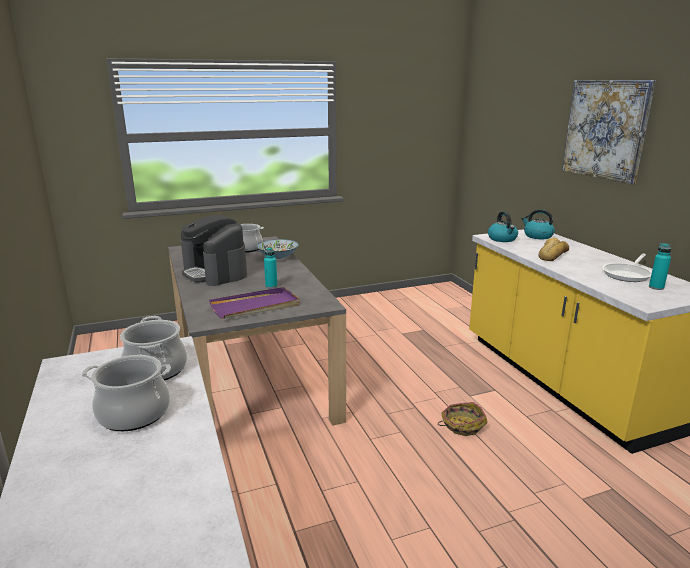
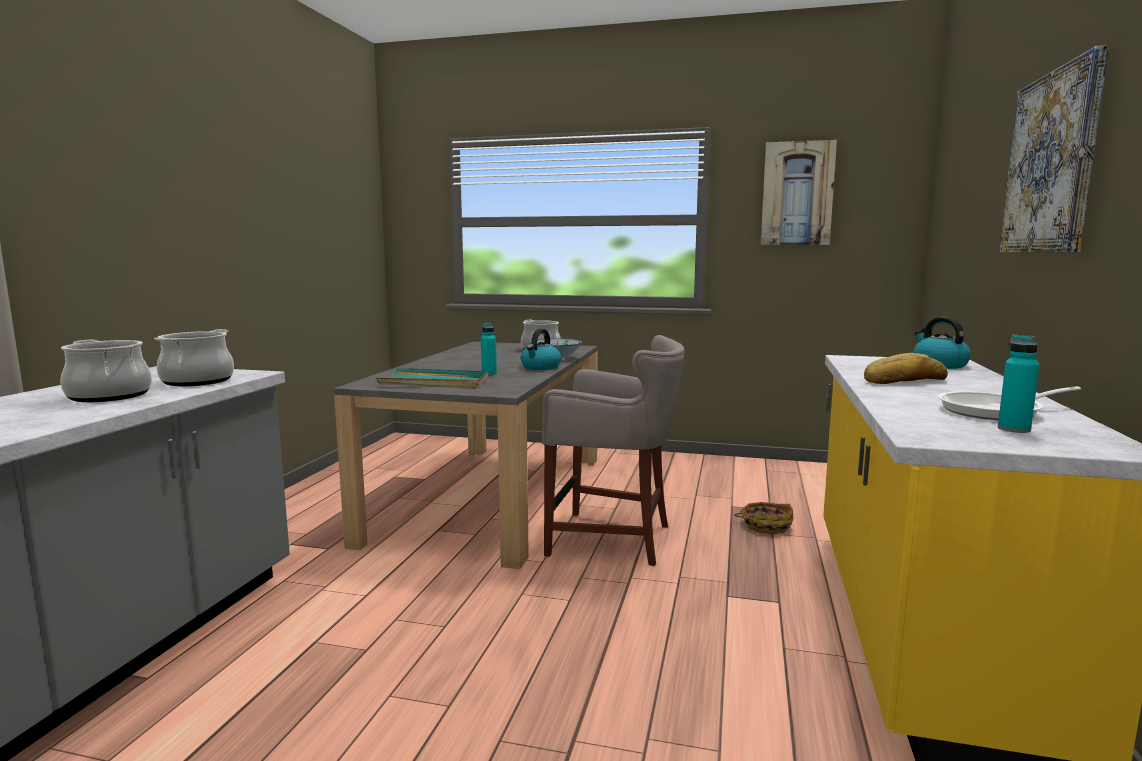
camera: 35 degrees right, 10 degrees down
(215, 273) = (463, 360): coffee machine -> none
(255, 306) = (435, 383): purple tray -> turquoise tray
(370, 379) = (614, 539): none -> grey stool
(392, 112) = (797, 194): none -> picture
(462, 425) = (662, 622): basket -> basket (766, 525)
(502, 239) = (863, 361): kettle -> kettle (540, 367)

